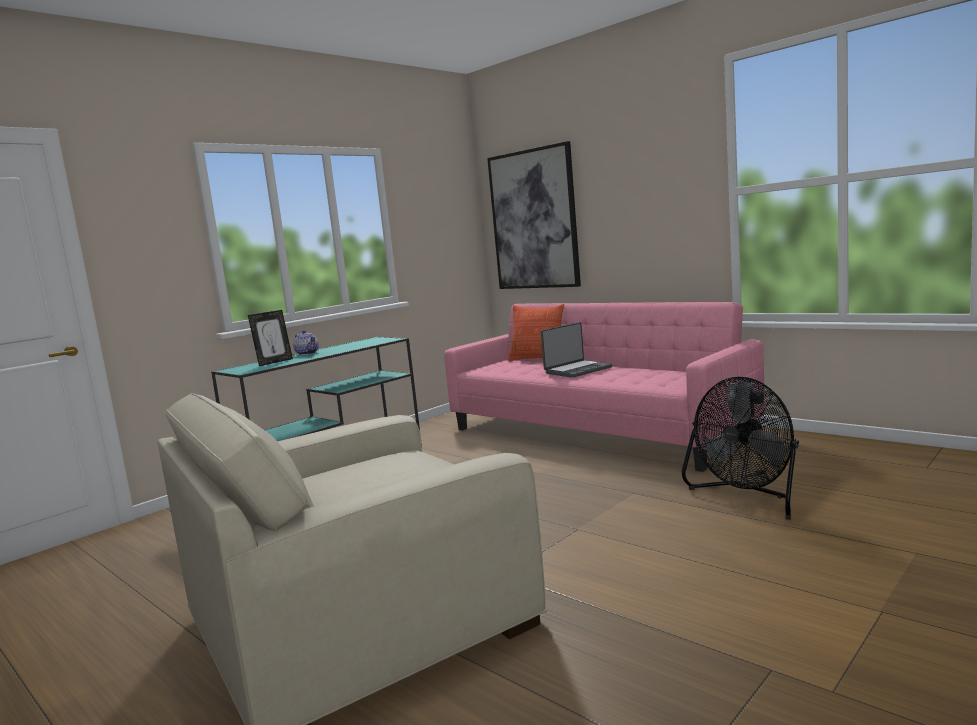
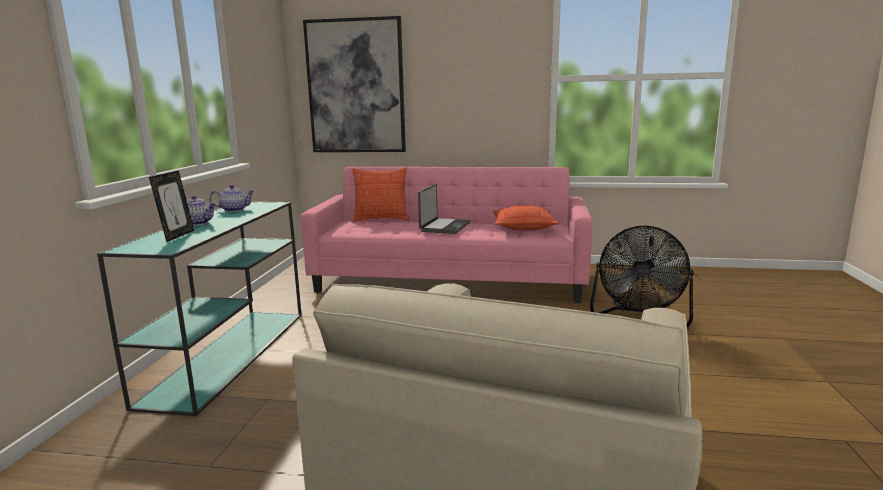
camera: 35 degrees left, 5 degrees up
(355, 343) = (234, 210): none -> teapot
(658, 375) = (523, 228): none -> orange pillow

